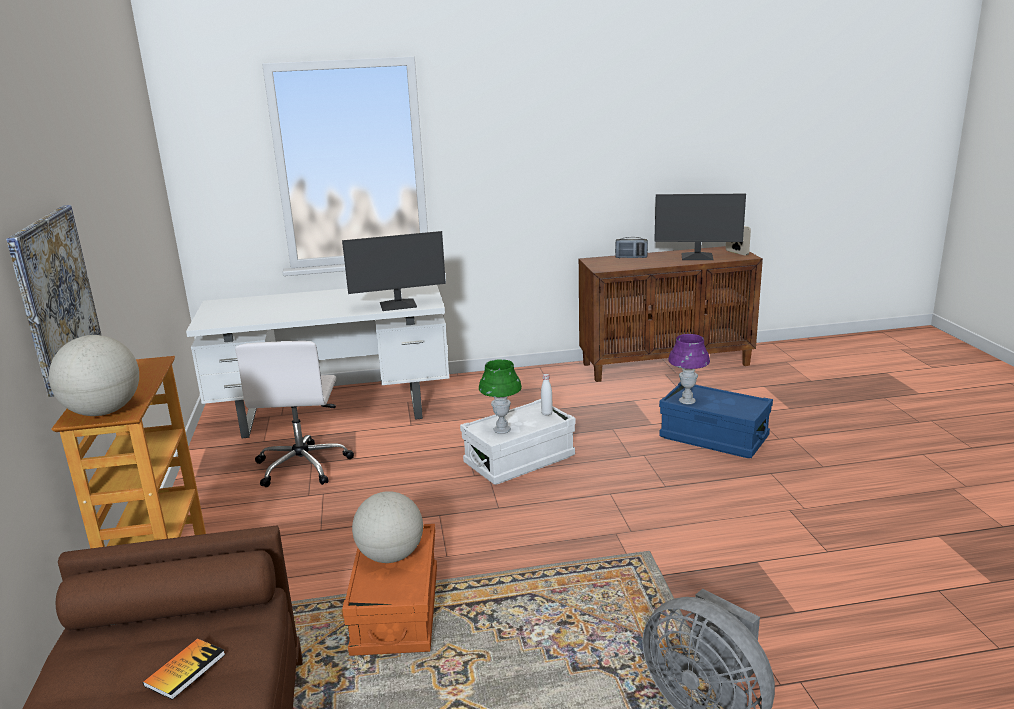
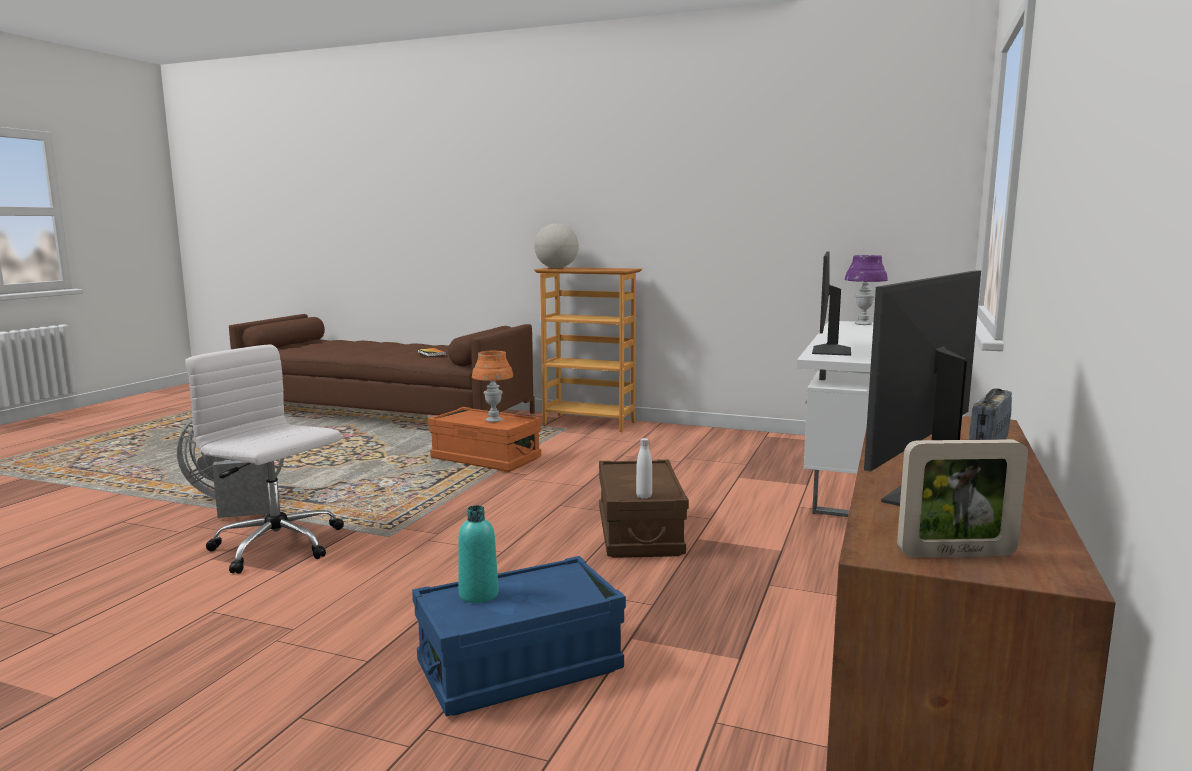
camera: 120 degrees right, 10 degrees down
(55, 296) = (616, 213): picture -> none
(303, 465) = (745, 461): white office chair -> white office chair (279, 546)
(391, 556) = (494, 420): globe -> orange table lamp
(502, 430) = (633, 473): green table lamp -> none
(519, 460) = (639, 532): white storage box -> brown storage box
(687, 401) = (553, 577): purple table lamp -> purple table lamp (863, 324)
(729, 409) = (478, 594): none -> turquoise bottle

